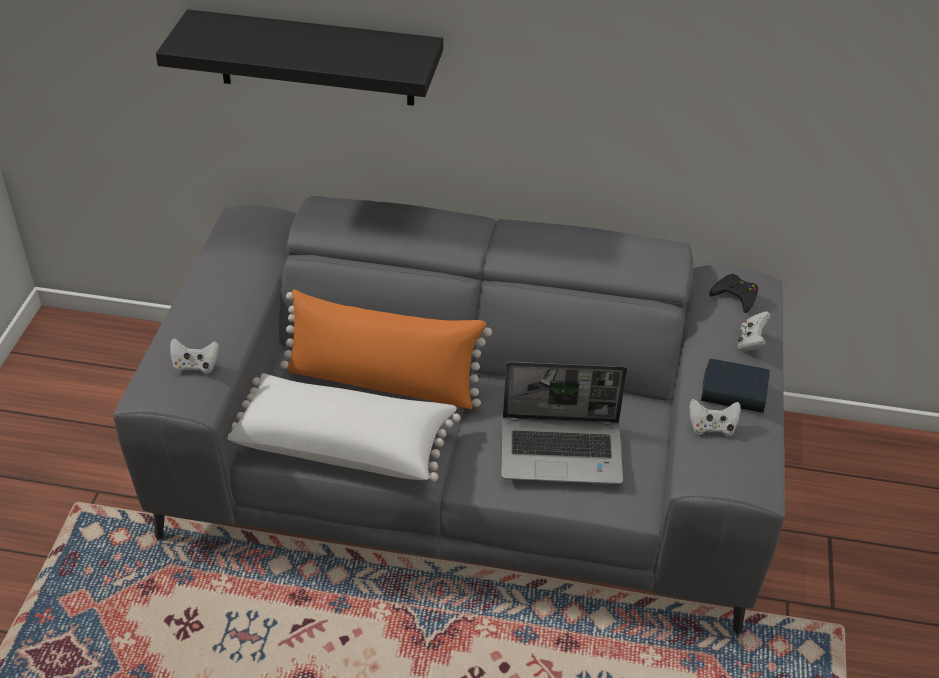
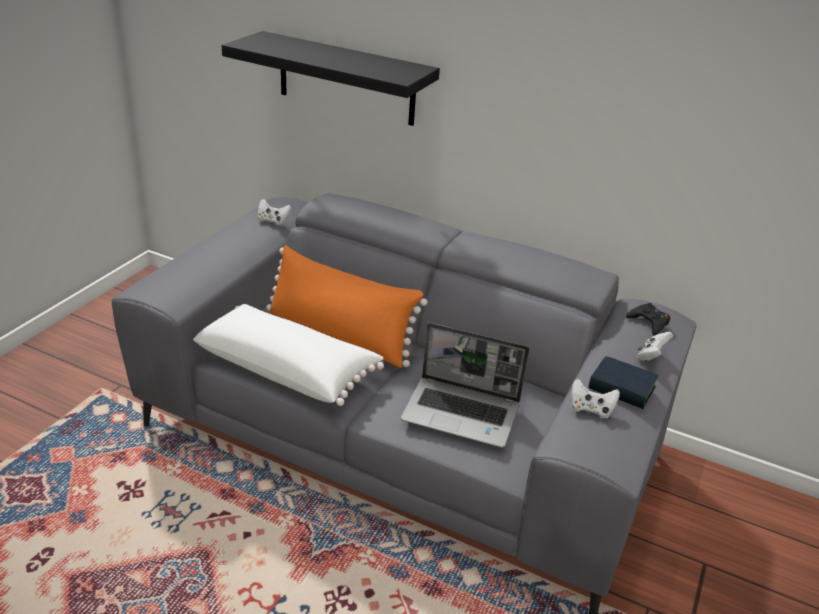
camera: 15 degrees right, 10 degrees down
(195, 366) = (187, 279): white game controller -> white game controller (273, 221)

